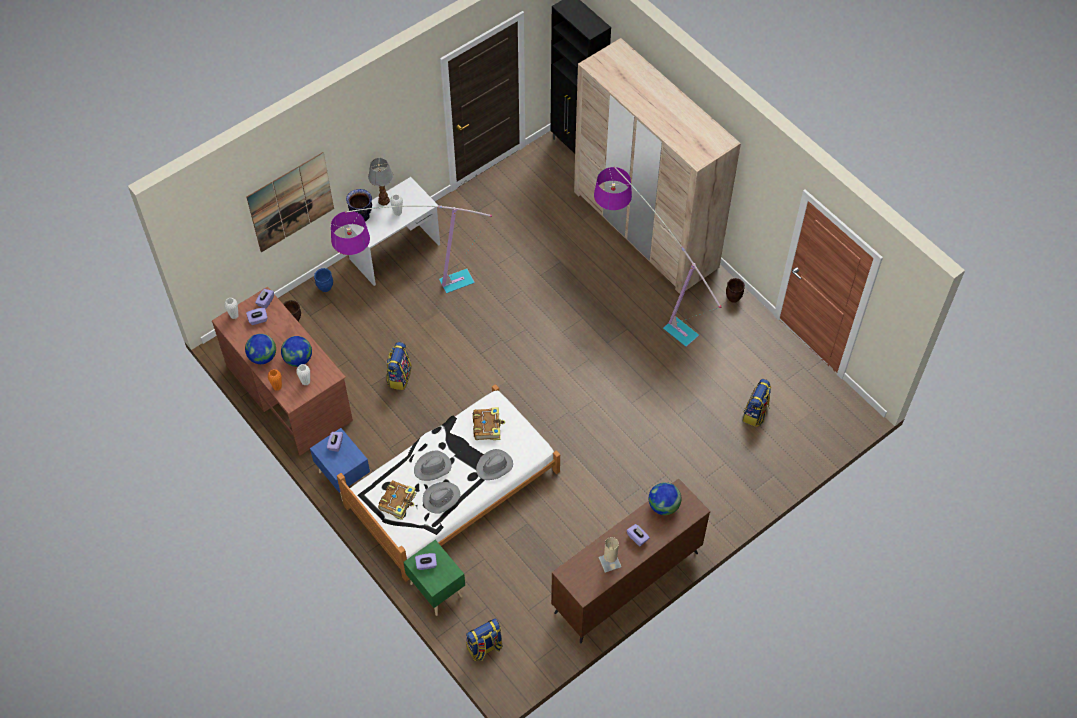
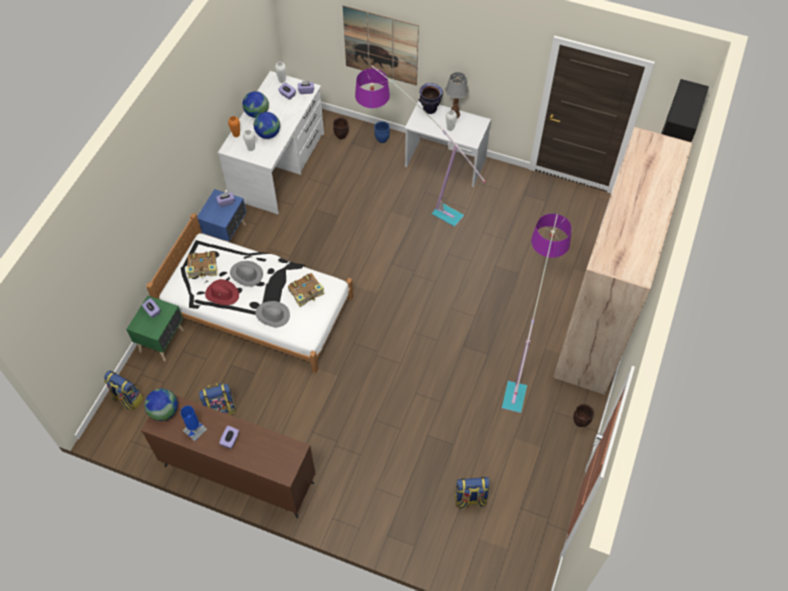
camera: 60 degrees right, 0 degrees up
(289, 392) = (278, 165): brown desk -> white desk
(399, 376) = (335, 222): backpack -> backpack (220, 408)
(441, 498) = (222, 294): grey hat -> red hat
(610, 562) = (195, 430): beige table lamp -> blue table lamp
(663, 506) = (274, 446): globe -> globe (164, 411)

